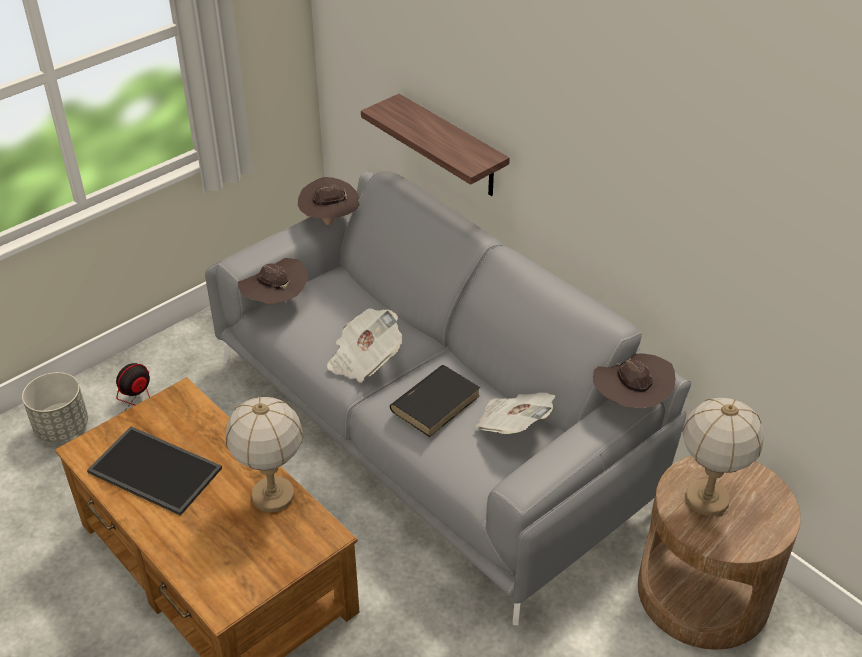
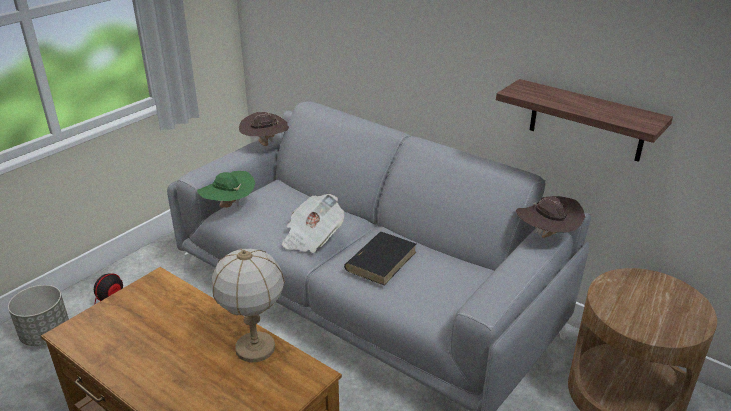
camera: 10 degrees left, 10 degrees down
(152, 471) = (138, 342): tray -> none
(275, 302) = (228, 206): brown hat -> green hat
(451, 147) = (361, 70): shelf -> shelf (586, 121)
(513, 425) = (451, 269): newspaper -> none
(706, 498) = (632, 302): table lamp -> none

